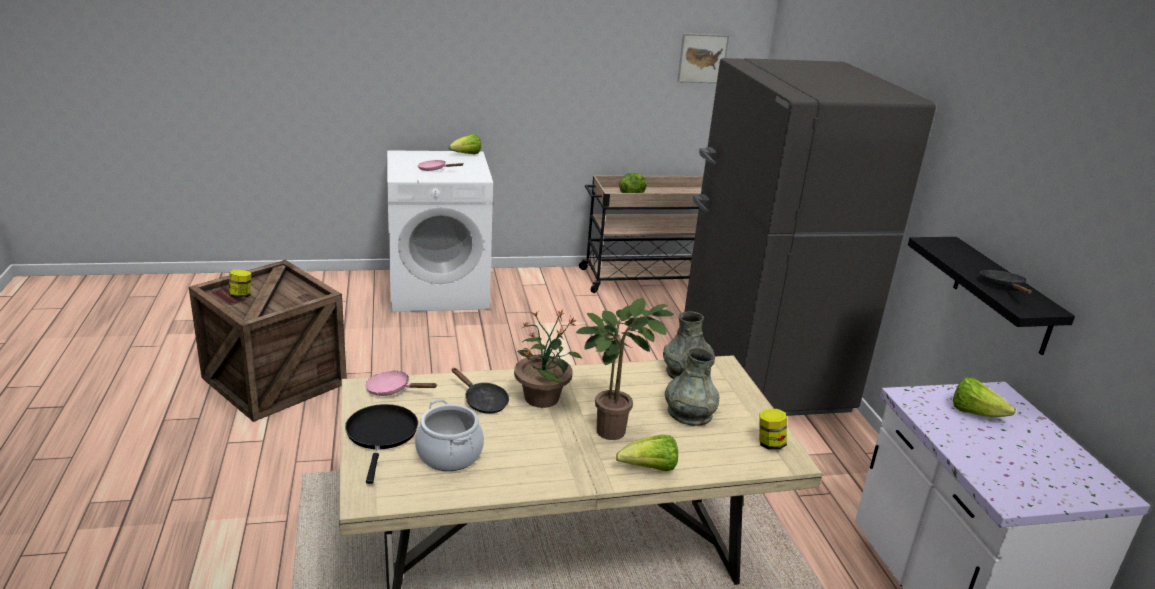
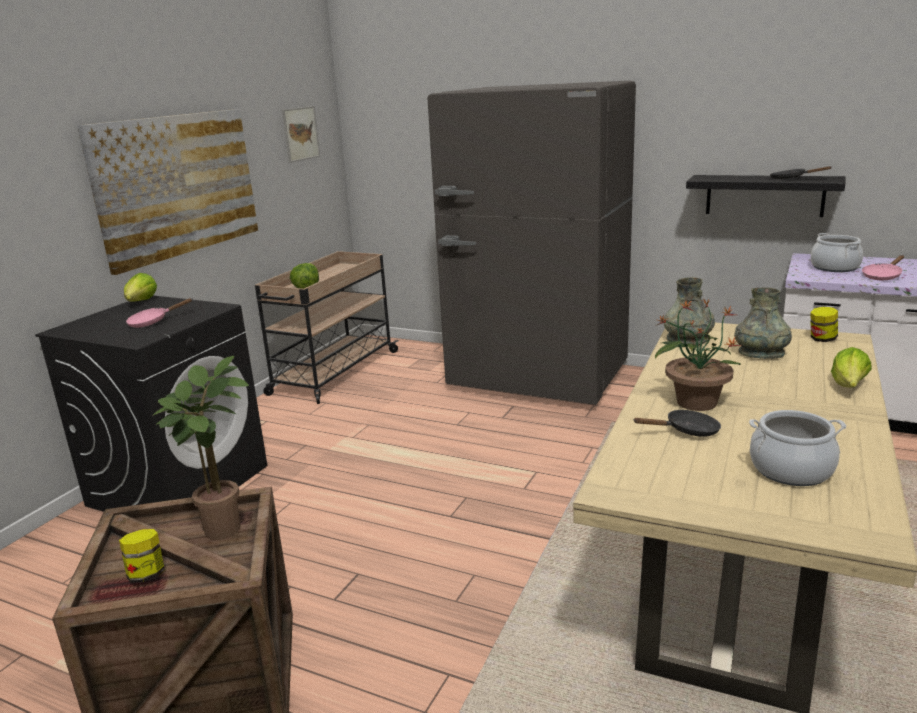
camera: 50 degrees left, 5 degrees down
(381, 435) = (730, 501): black frying pan -> none
(392, 390) = (627, 475): pink frying pan -> pink frying pan (882, 276)
(439, 290) = (179, 485): white washing machine -> black washing machine
(540, 77) = (177, 185): none -> picture
(613, 428) = (772, 385): potted plant -> potted plant (221, 526)
(975, 413) = (834, 267): lettuce -> cooking pot

